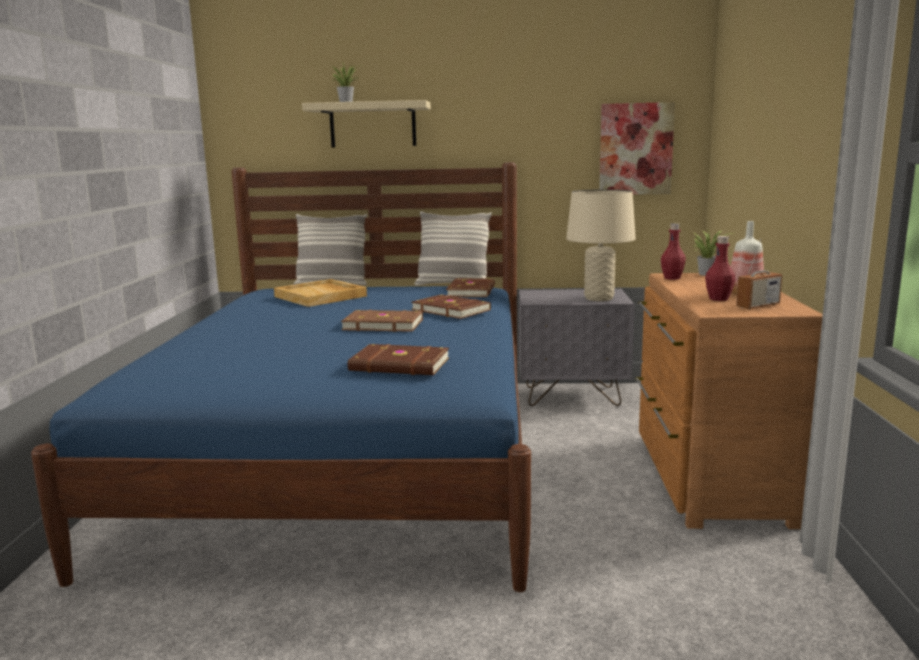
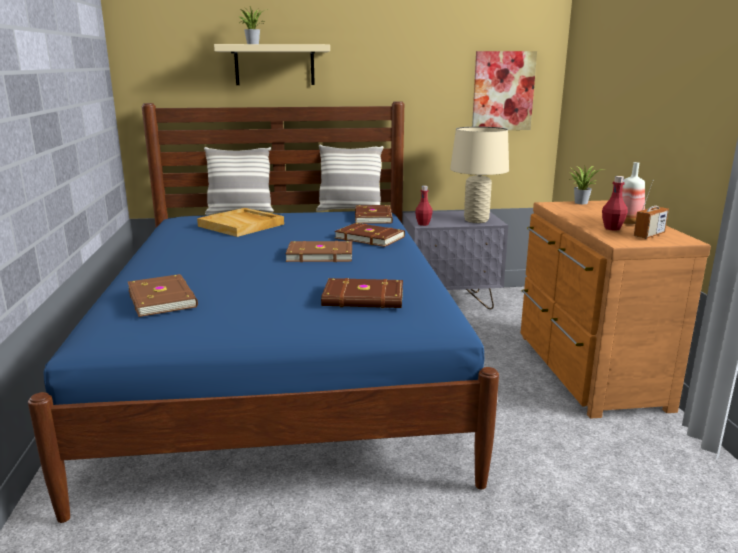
camera: 10 degrees left, 5 degrees up
(192, 359) = (163, 298): none -> brown book
(672, 278) = (557, 207): red bottle -> red bottle (423, 224)

